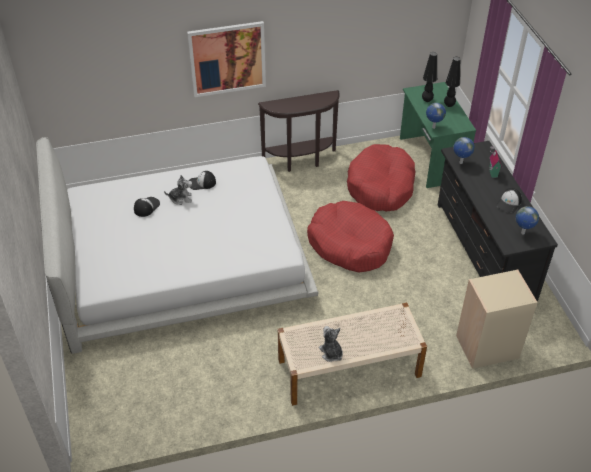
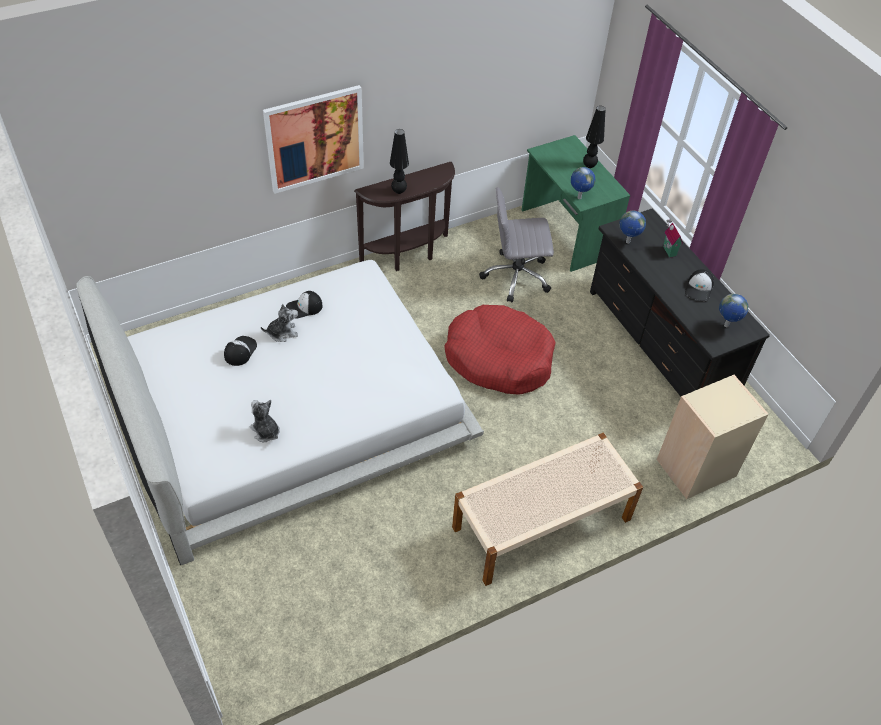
camera: 15 degrees left, 5 degrees up
(331, 353) = (531, 515): plush toy -> plush toy (265, 431)
(381, 186) = (516, 277): red dog bed -> grey office chair
(427, 100) = (561, 162): black table lamp -> black table lamp (399, 191)

